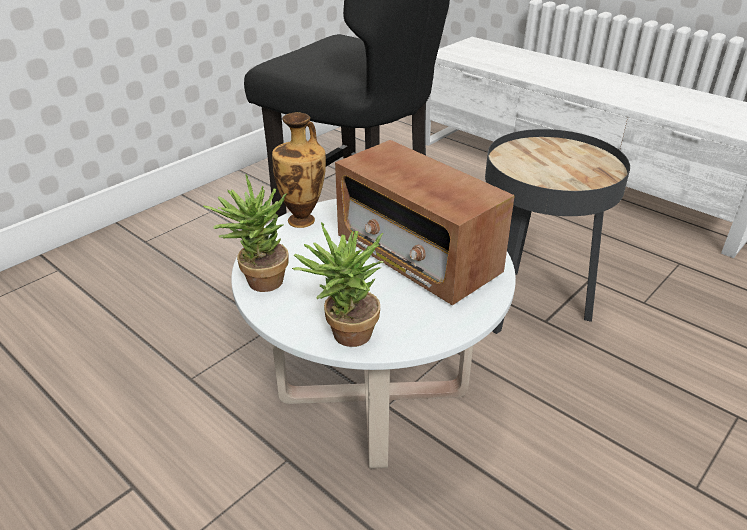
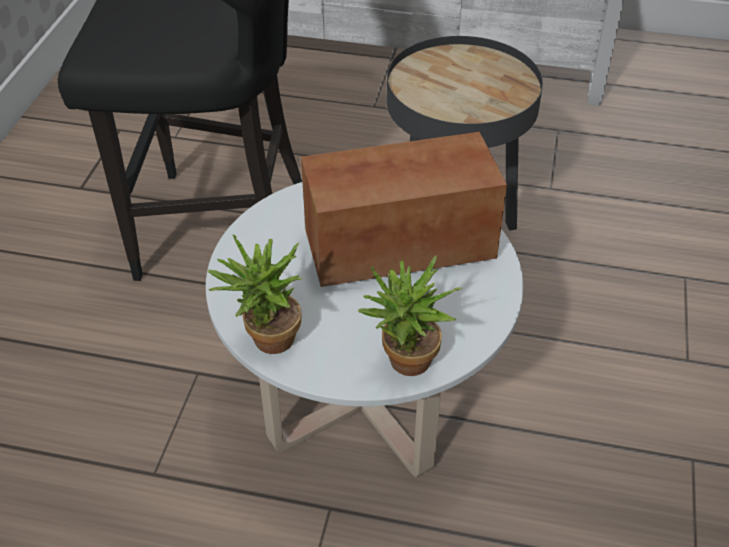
camera: 30 degrees left, 10 degrees up
(303, 220) = (245, 246): vase -> none
(416, 256) = (399, 246): radio -> radio turned 150 degrees clockwise

